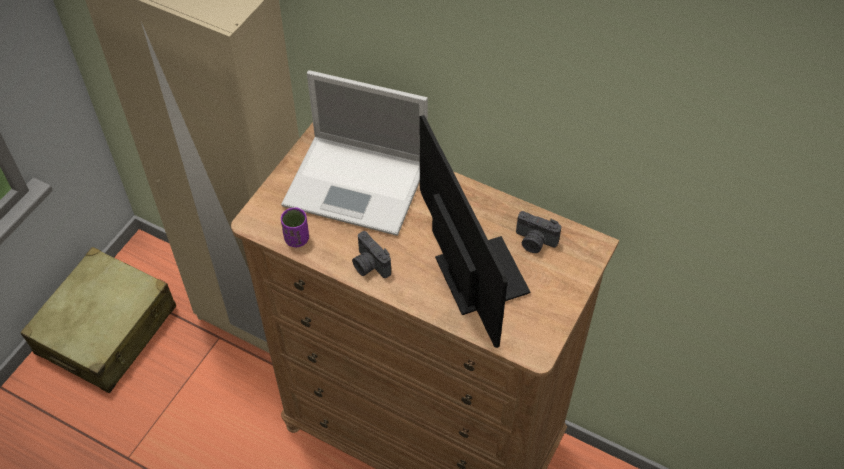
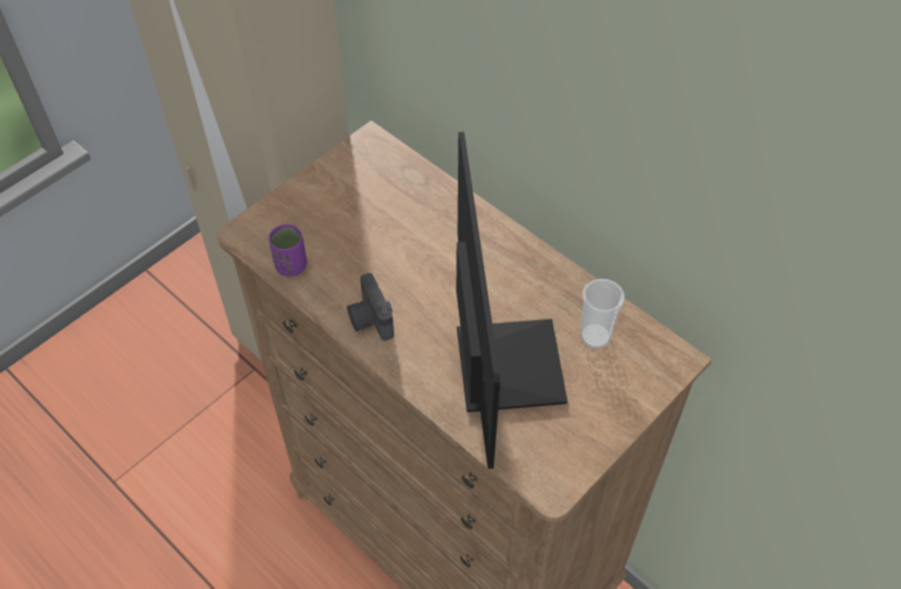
camera: 15 degrees right, 0 degrees up
(107, 330) = (137, 333): beige suitcase -> none
(358, 185) = (391, 215): laptop -> none
(534, 242) = (595, 336): camera -> cup

